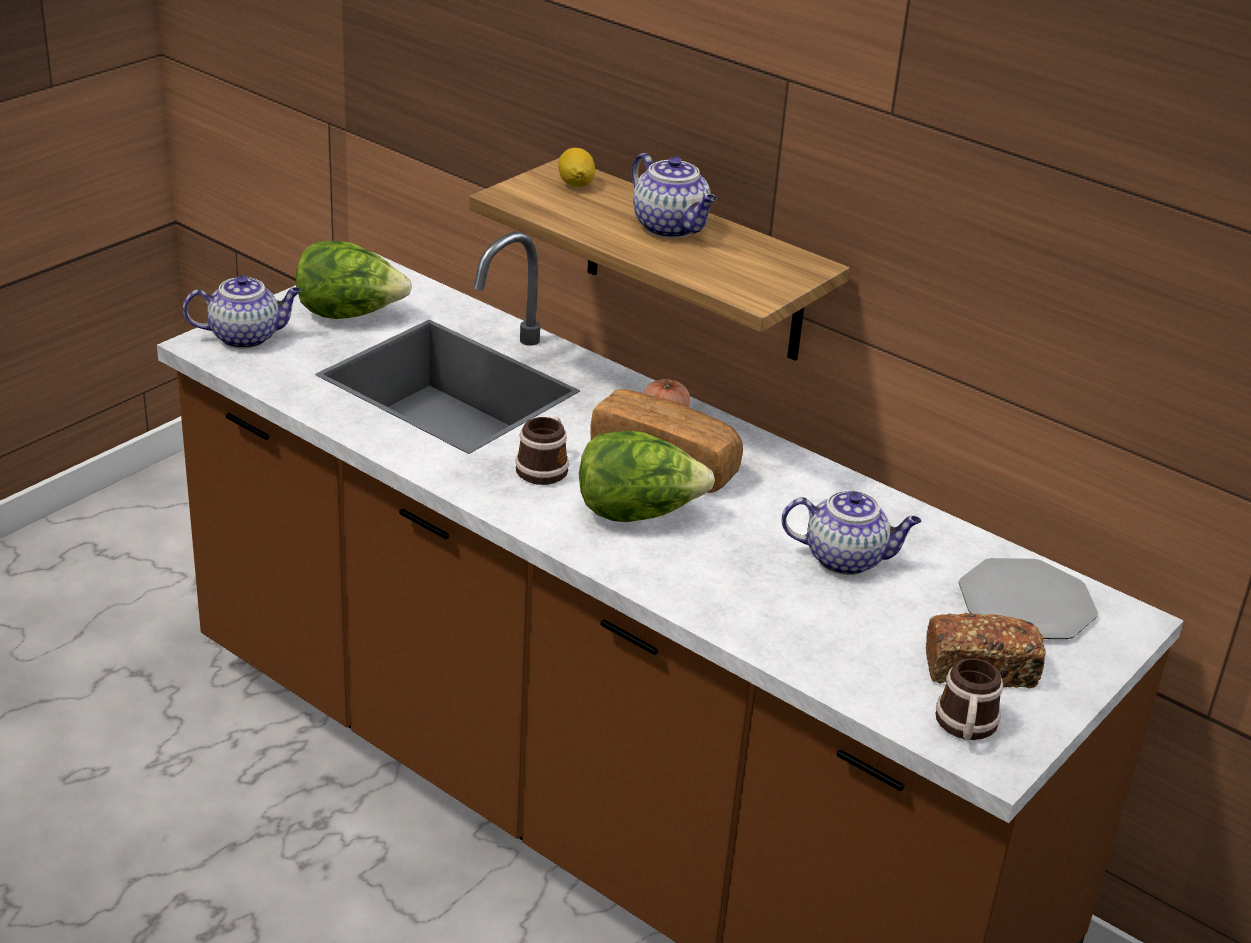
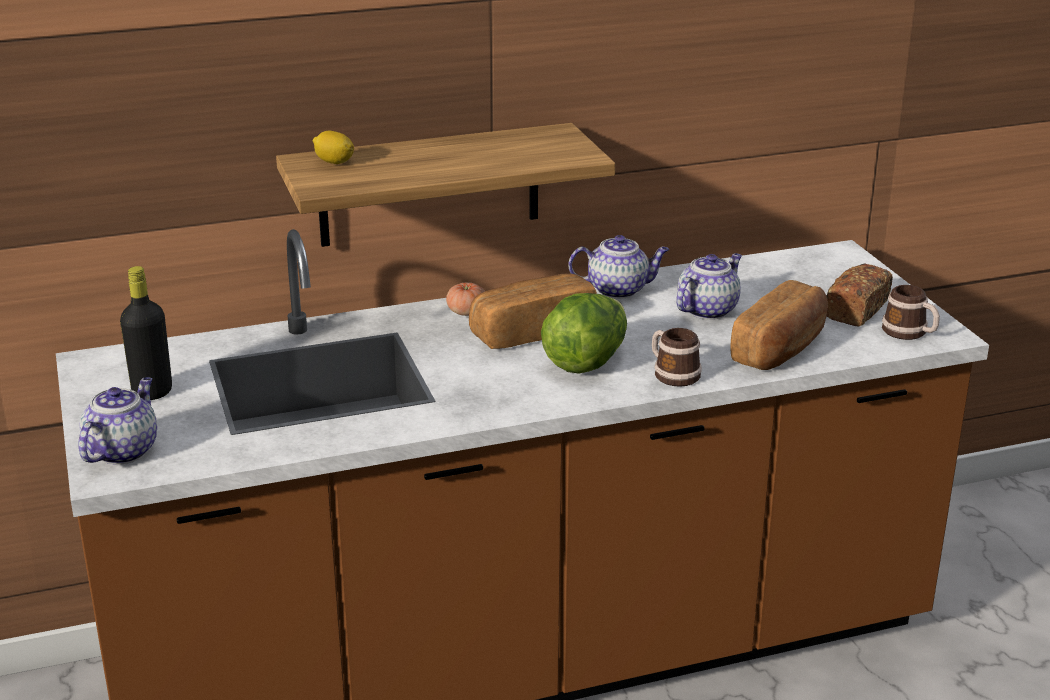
camera: 55 degrees left, 5 degrees down
(350, 315) = (152, 392): lettuce -> black bottle
(545, 467) = (489, 377): mug -> mug (672, 373)
(671, 228) = (450, 153): teapot -> teapot (619, 289)
(809, 635) = (781, 348): none -> bread
(1026, 602) = (800, 273): plate -> none

